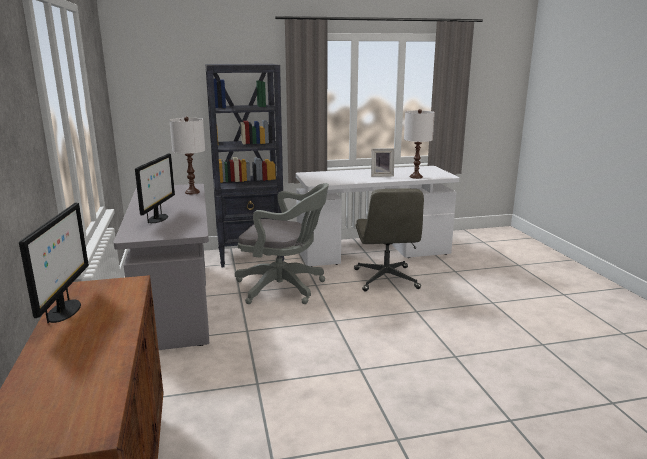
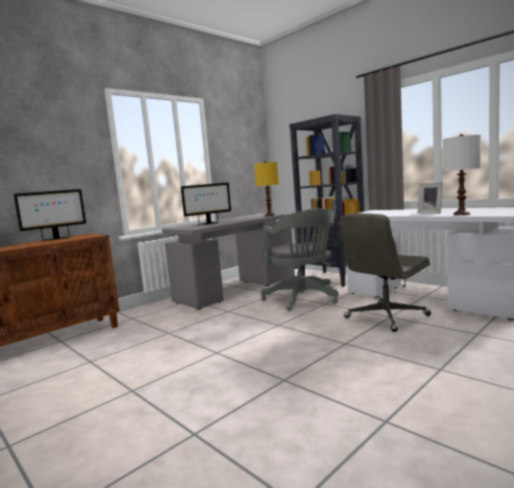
camera: 60 degrees right, 10 degrees down
(192, 192) = (269, 216): white table lamp -> yellow table lamp

